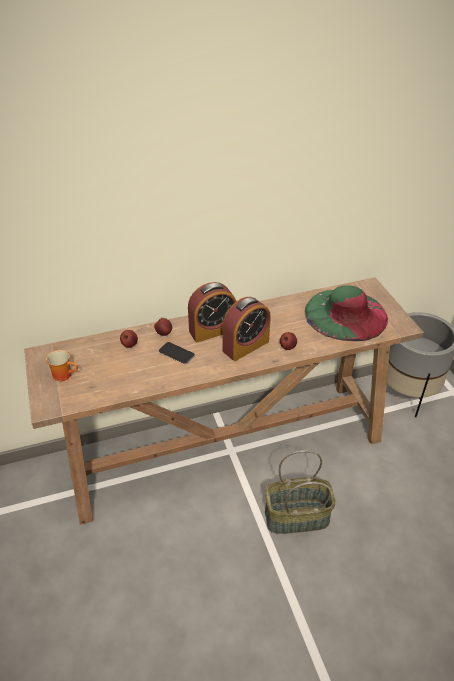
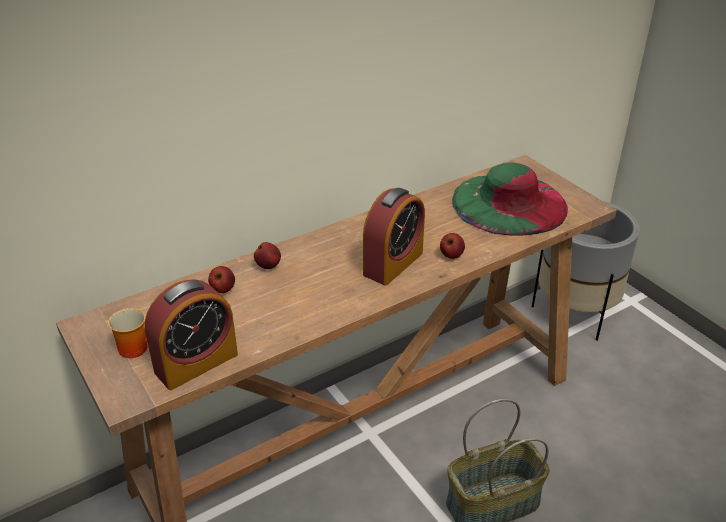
camera: 15 degrees left, 5 degrees down
(176, 353) = (298, 289): phone -> none
(212, 330) = (337, 251): alarm clock -> alarm clock (196, 363)

